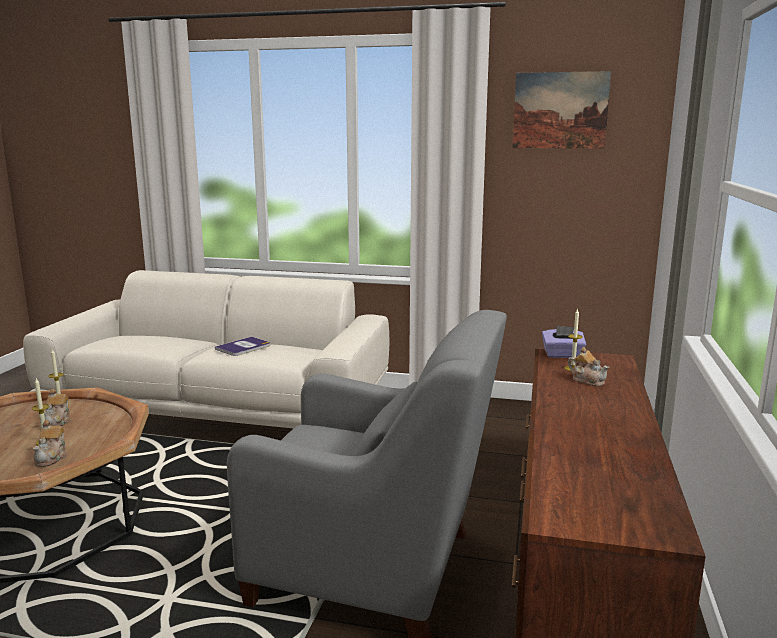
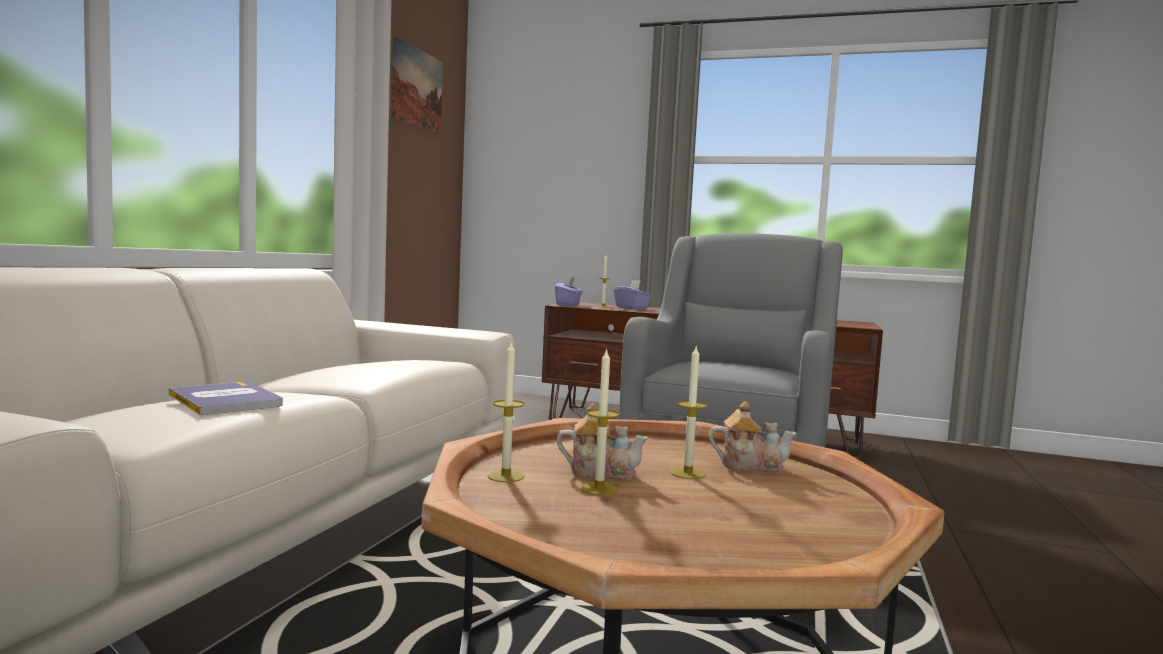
camera: 85 degrees left, 10 degrees down
(32, 423) = (599, 489): none -> candle
(243, 347) = (352, 366): book -> book (226, 400)
(587, 380) = (631, 308): teapot -> purple tissue box

